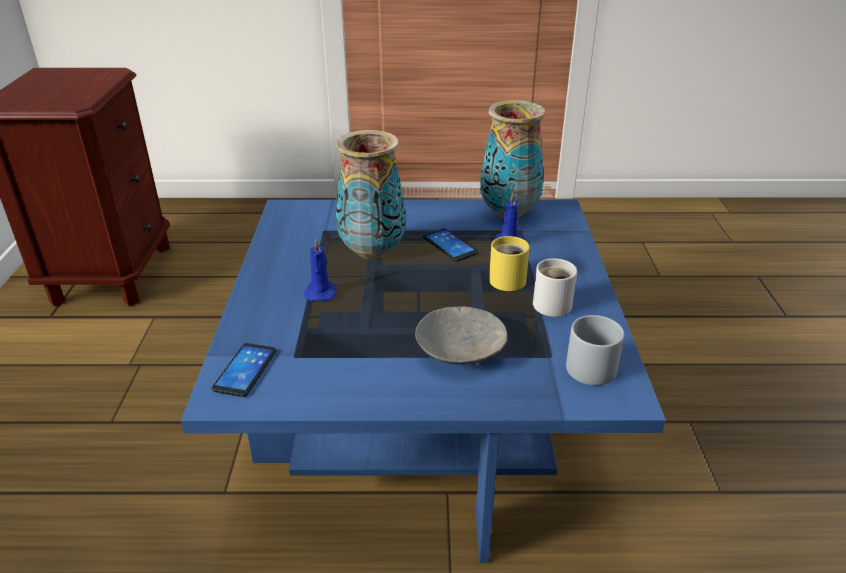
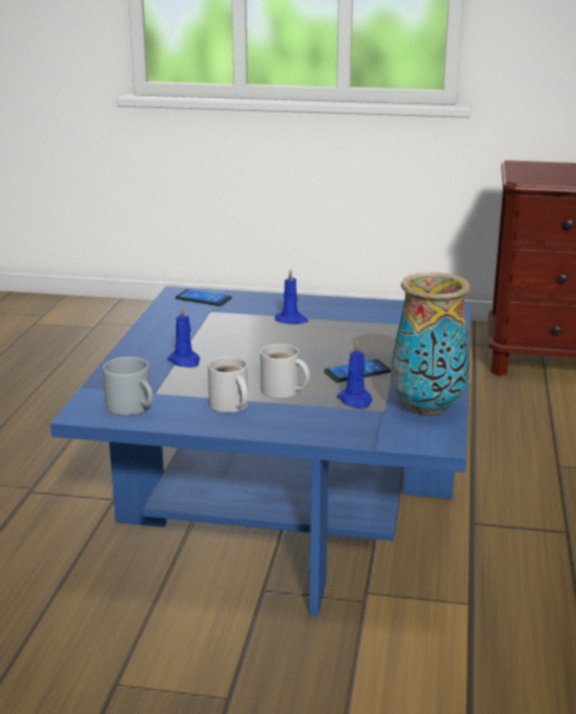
camera: 100 degrees right, 10 degrees down
(372, 252) = (352, 340): vase -> none
(461, 350) = (185, 361): grey bowl -> blue candle
(509, 279) = (282, 391): yellow mug -> white mug

